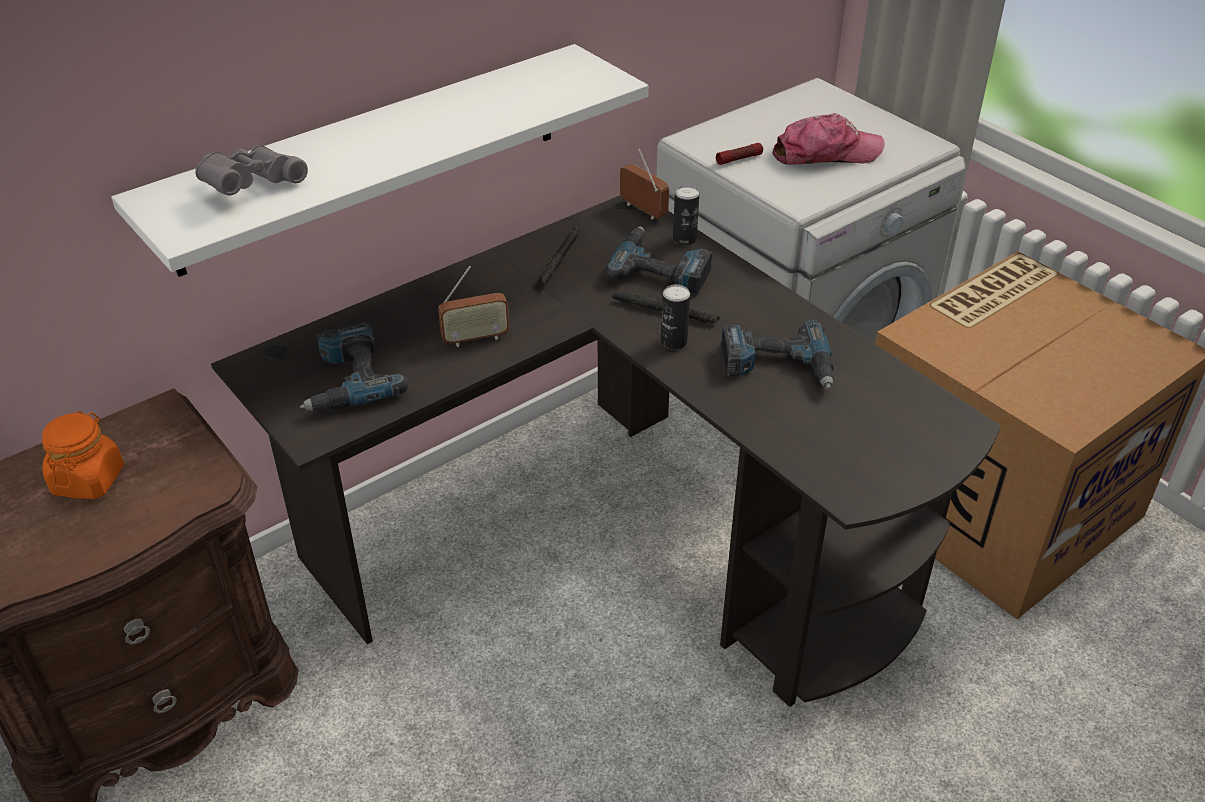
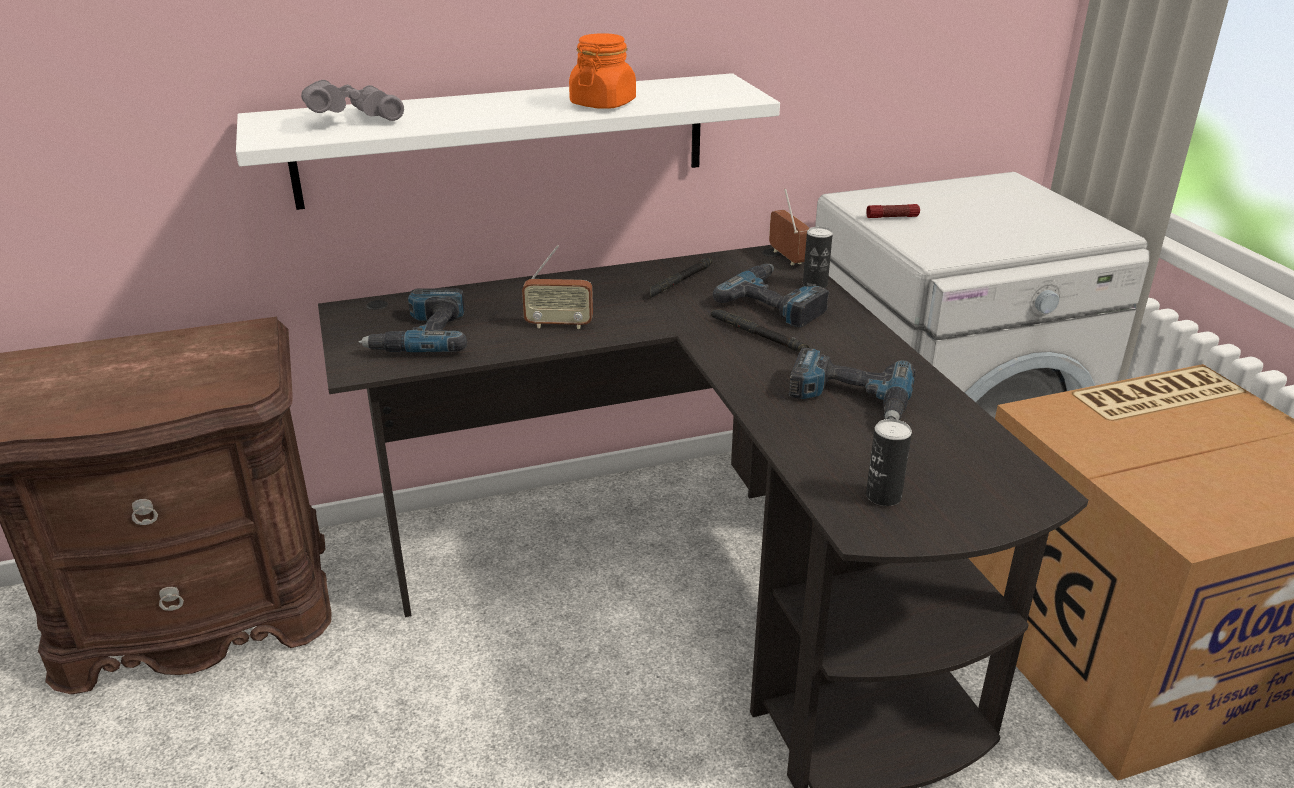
camera: 20 degrees right, 10 degrees down
(88, 480) = (154, 365): orange jar -> orange jar (603, 103)
(674, 342) = (751, 360): can -> can (883, 496)
(826, 154) = (988, 225): cap -> none

